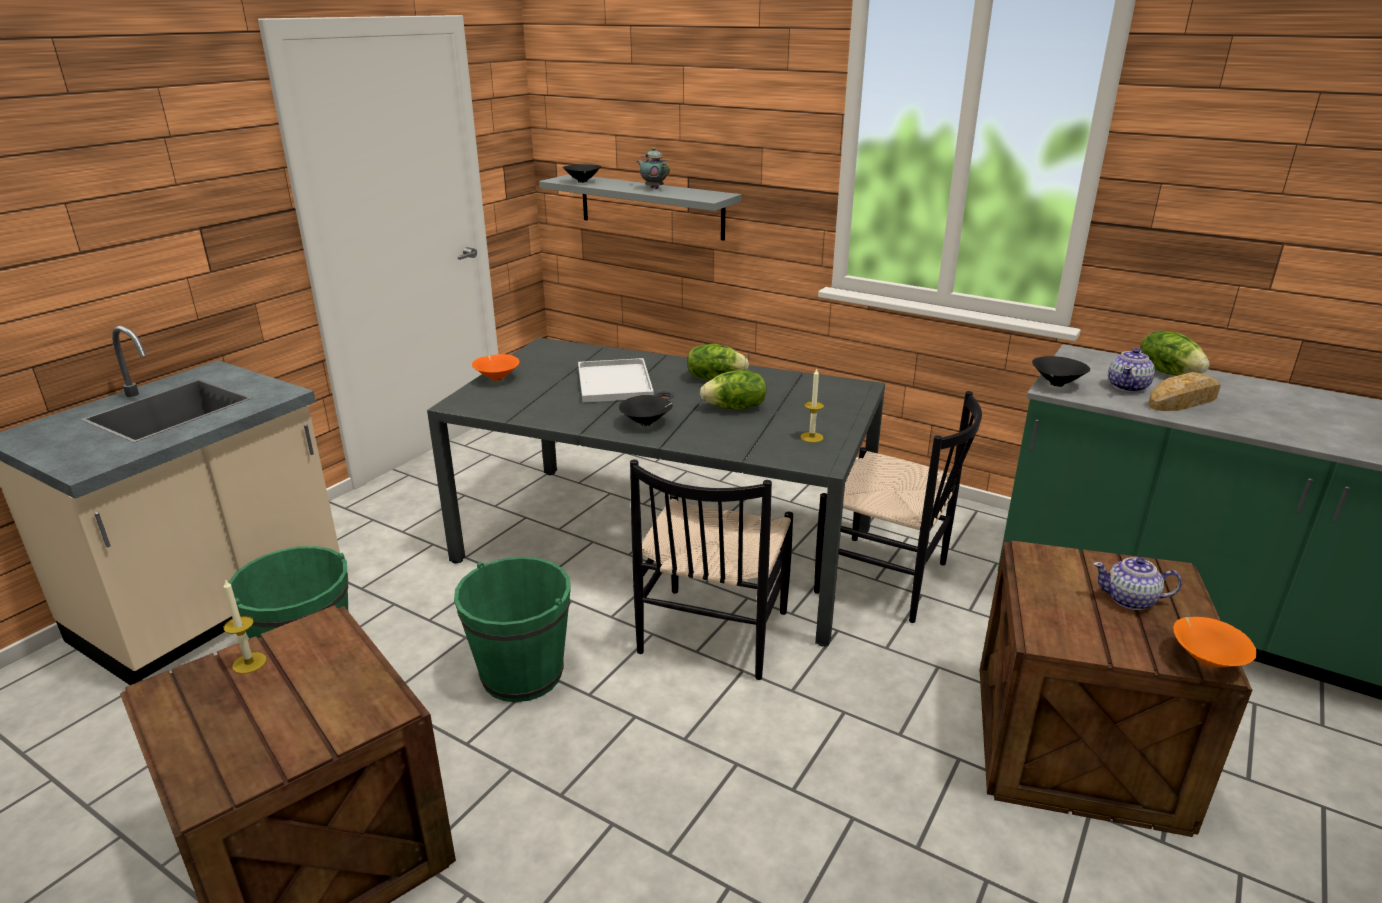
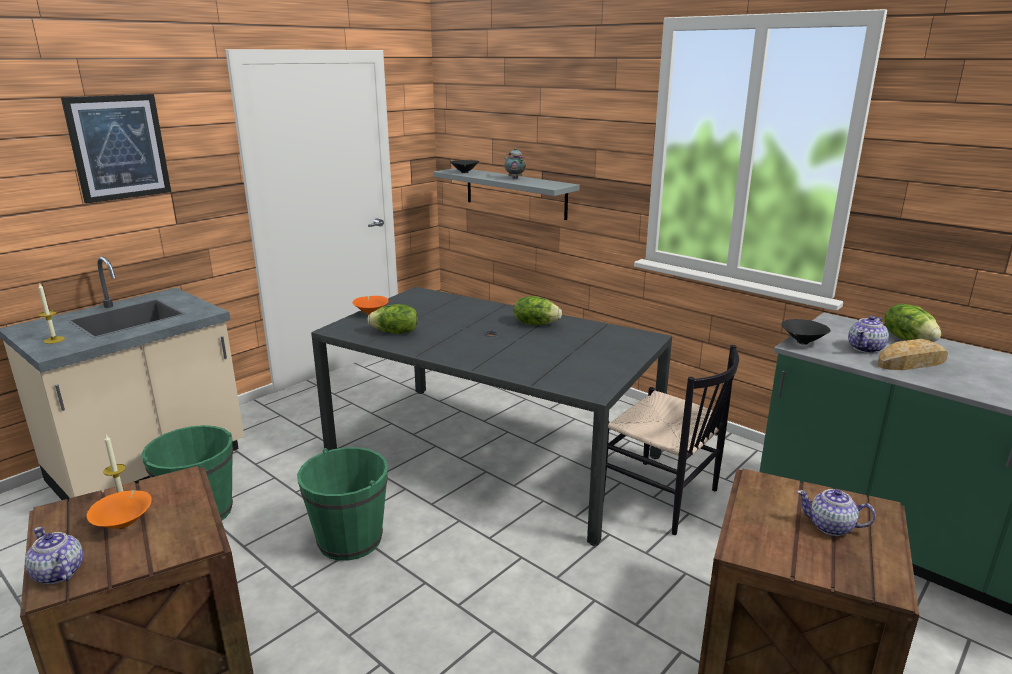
camera: 10 degrees right, 5 degrees down
(123, 167) = (118, 147): none -> picture
(205, 773) = (58, 573): none -> teapot
(613, 381) = (456, 321): white tray -> none
(647, 423) = (468, 353): black bowl -> none
(711, 637) = (504, 528): black chair -> none
(735, 408) = (542, 346): lettuce -> lettuce (395, 332)
(811, 437) = (593, 372): candle -> candle (54, 340)
(1205, 660) = (882, 584): orange bowl -> orange bowl (125, 524)

